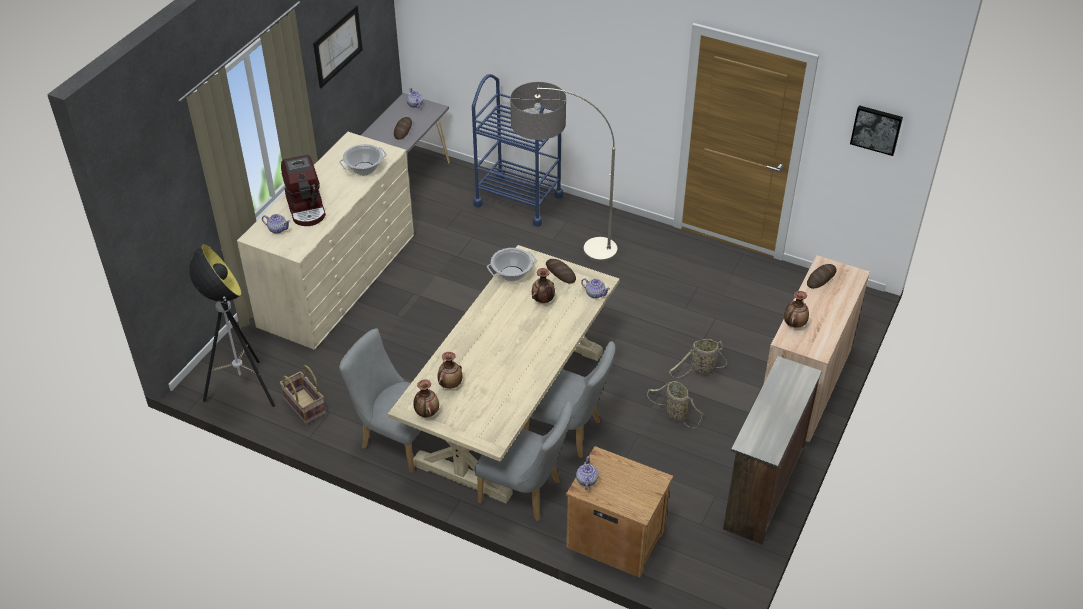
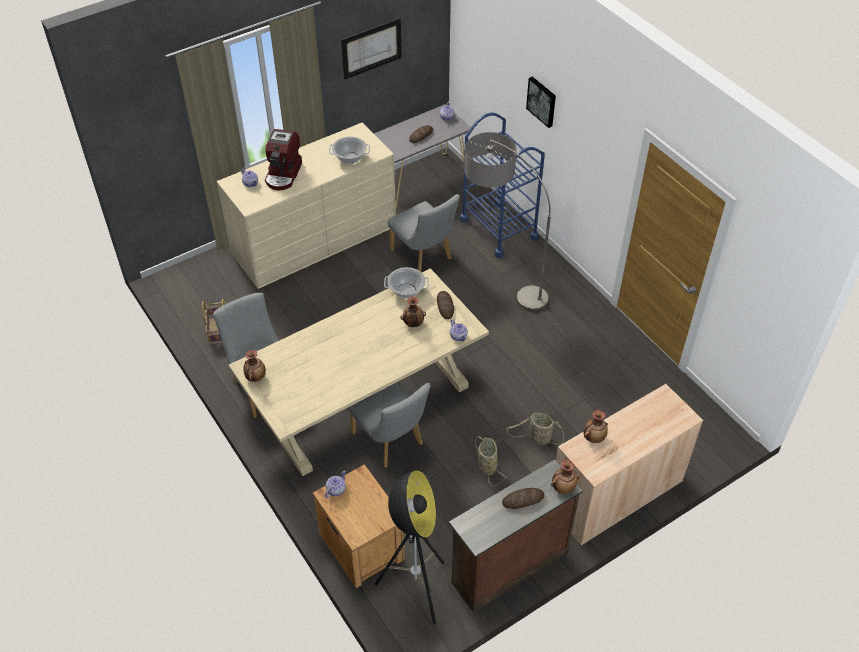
camera: 30 degrees right, 5 degrees up
(243, 390) = (187, 299): floor lamp -> floor lamp (415, 589)
(450, 384) = (290, 362): vase -> vase (563, 487)
(525, 493) = (322, 475): grey chair -> grey chair (424, 257)
(821, 278) = (652, 406): bread -> bread (523, 500)
(876, 129) = (772, 290): picture -> picture (542, 101)

